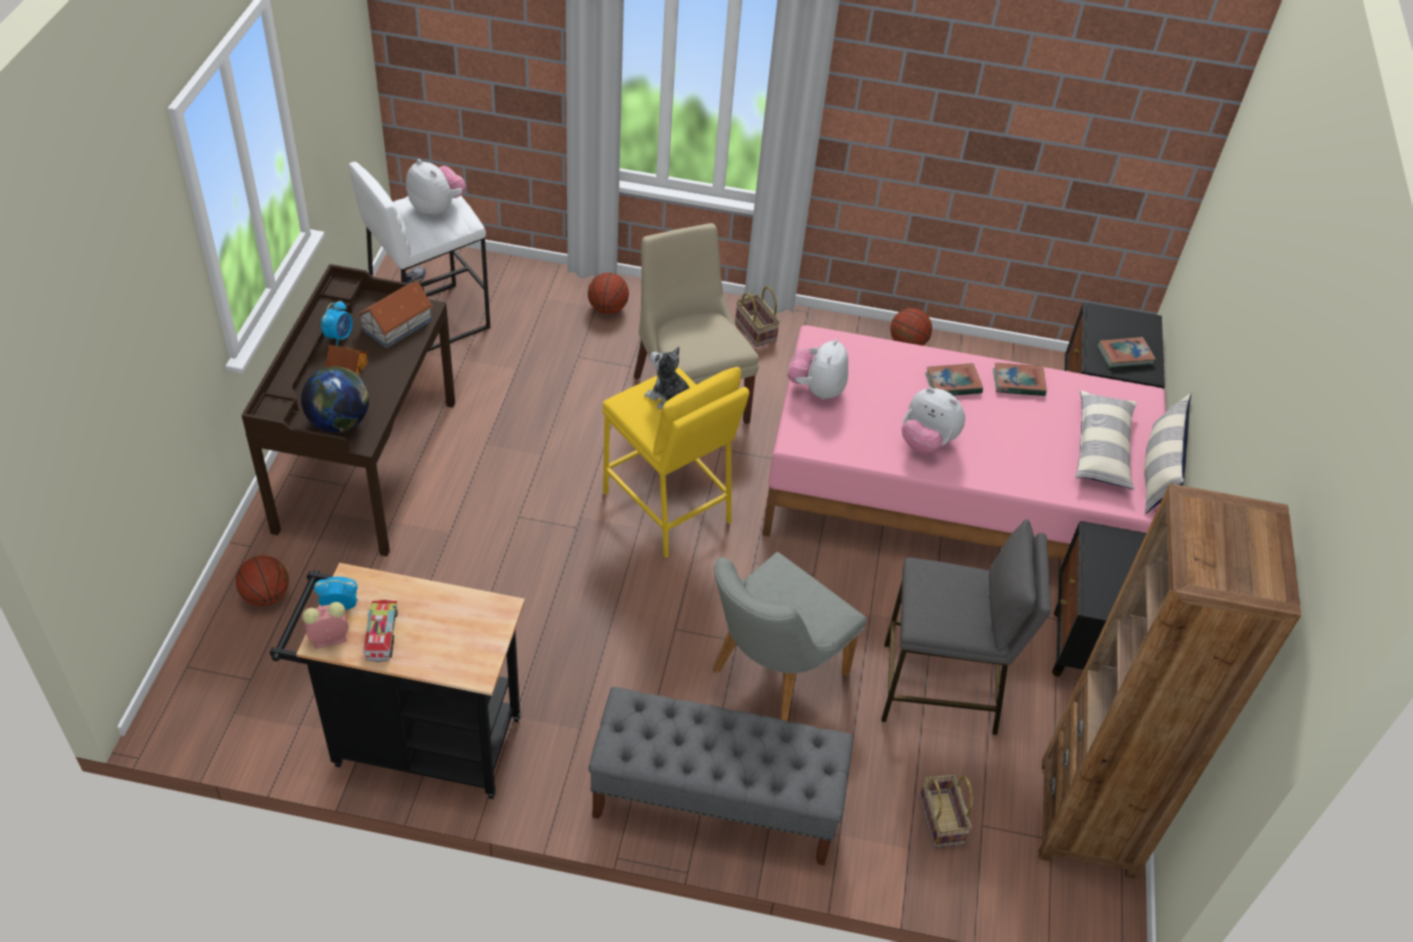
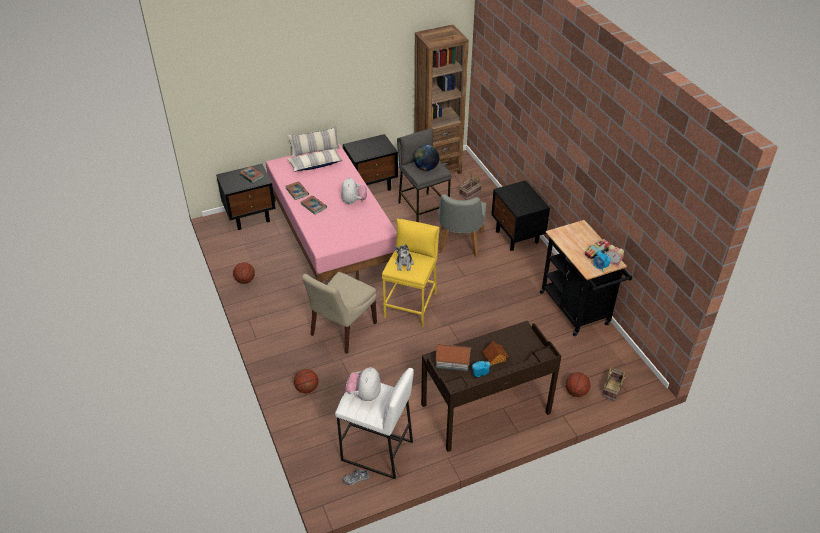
camera: 120 degrees left, 5 degrees down
(339, 422) = (522, 341): globe -> globe (426, 168)
(714, 803) = (517, 237): grey bench -> black nightstand
(754, 330) = (278, 331): basket -> basket (612, 390)
(769, 677) = (459, 246): grey chair -> grey chair turned 90 degrees clockwise
(816, 389) = (353, 237): plush toy -> none

